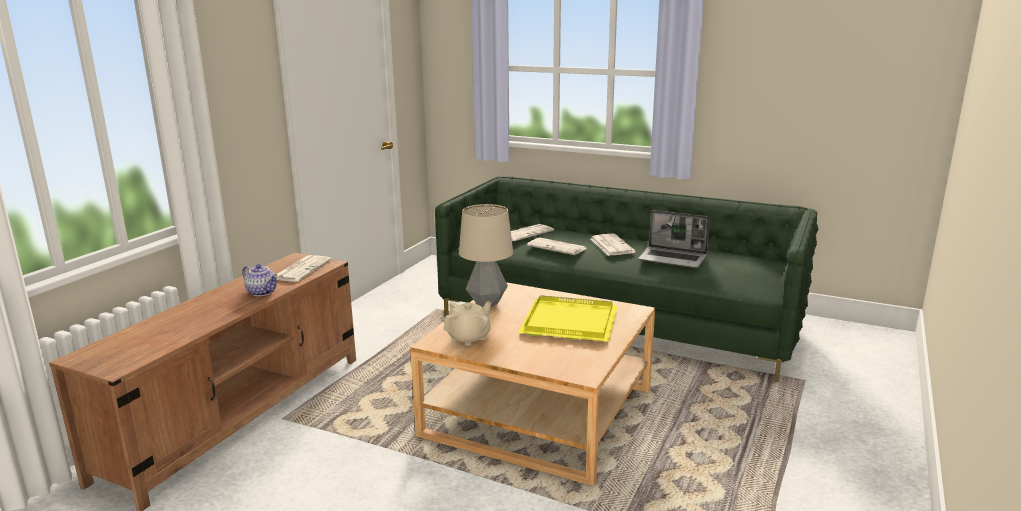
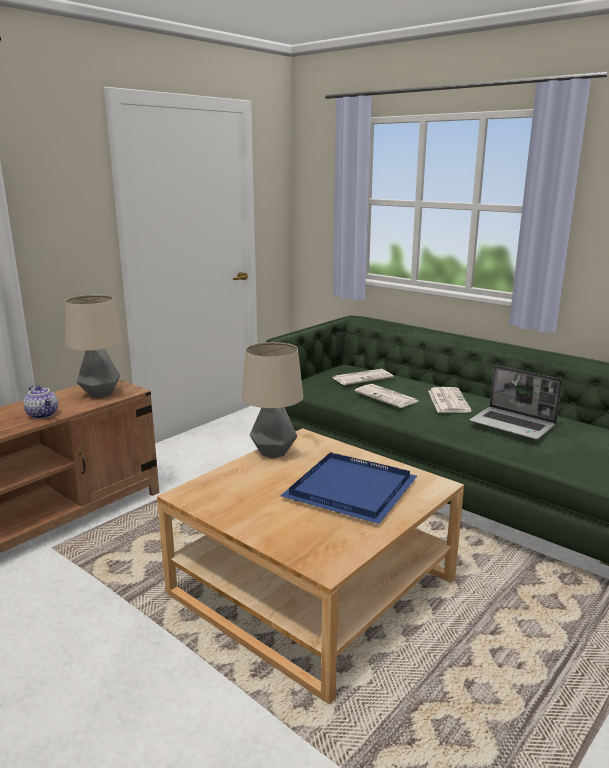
camera: 15 degrees right, 0 degrees up
(301, 269) = (100, 394): newspaper -> table lamp
(469, 338) = (225, 494): beige teapot -> none
(567, 322) = (348, 490): yellow tray -> blue tray

